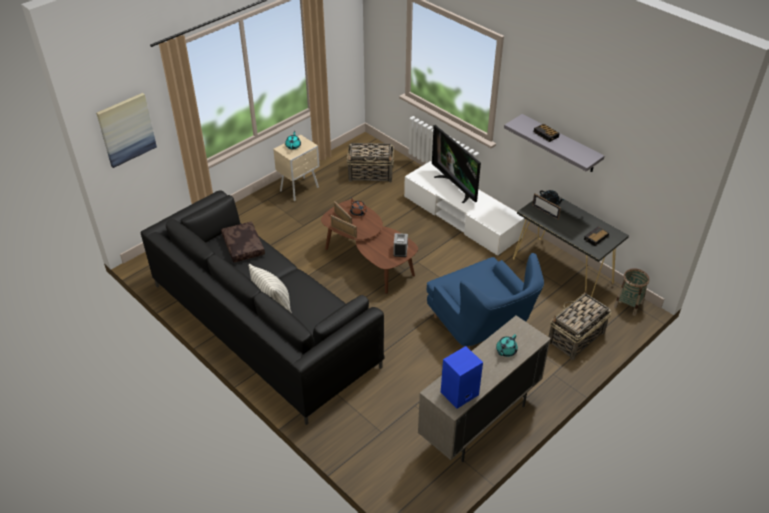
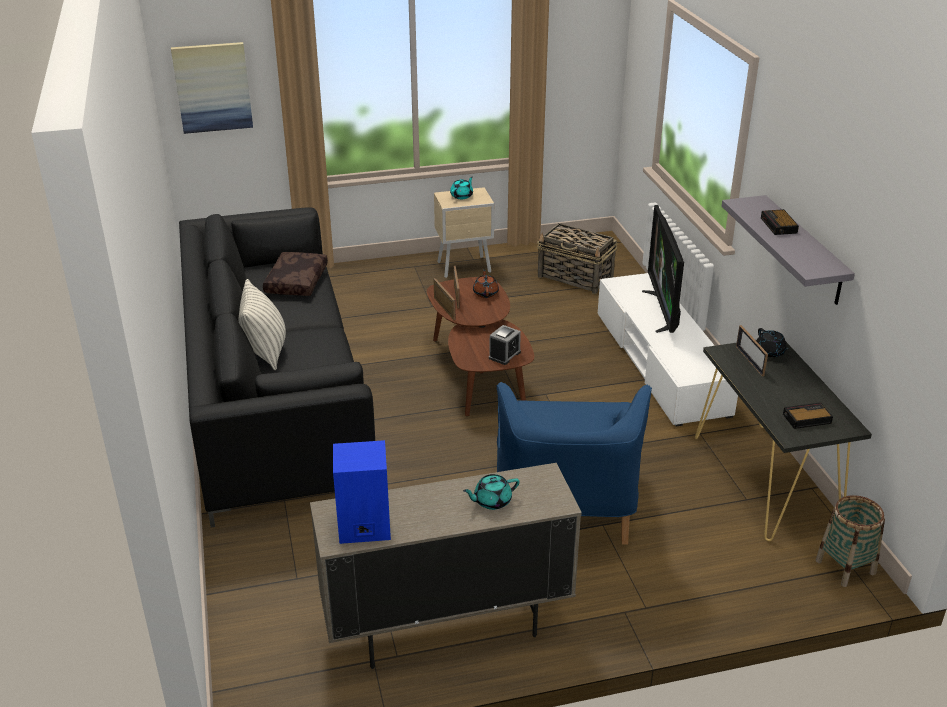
camera: 30 degrees right, 10 degrees down
(575, 338) = (707, 577): basket -> none

